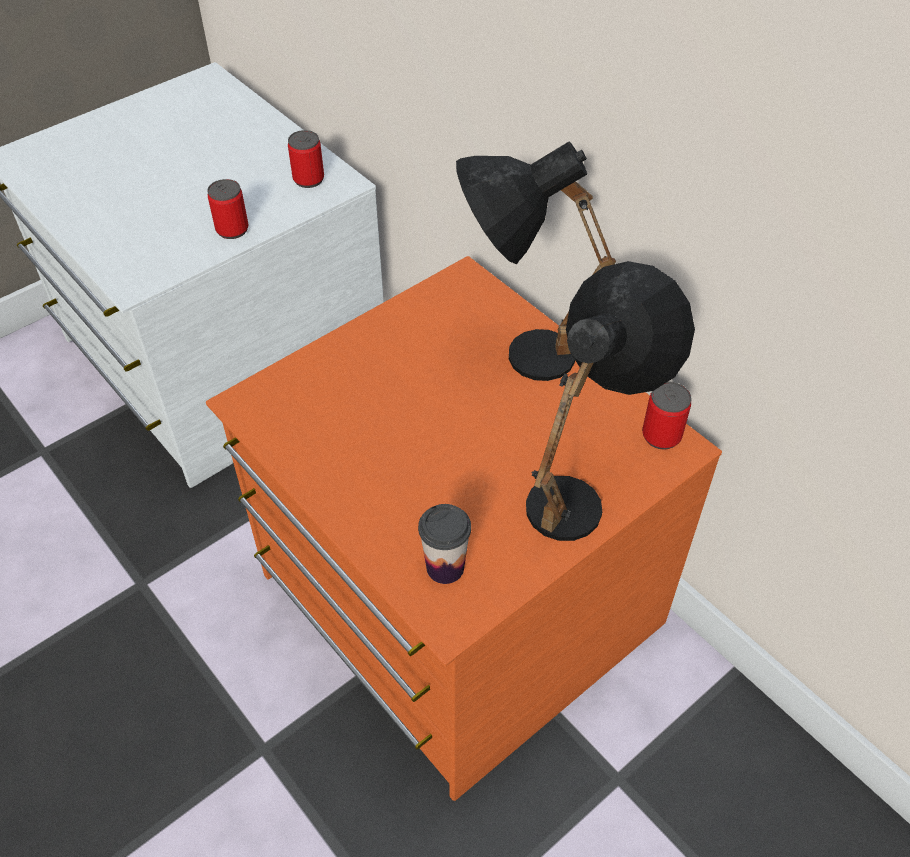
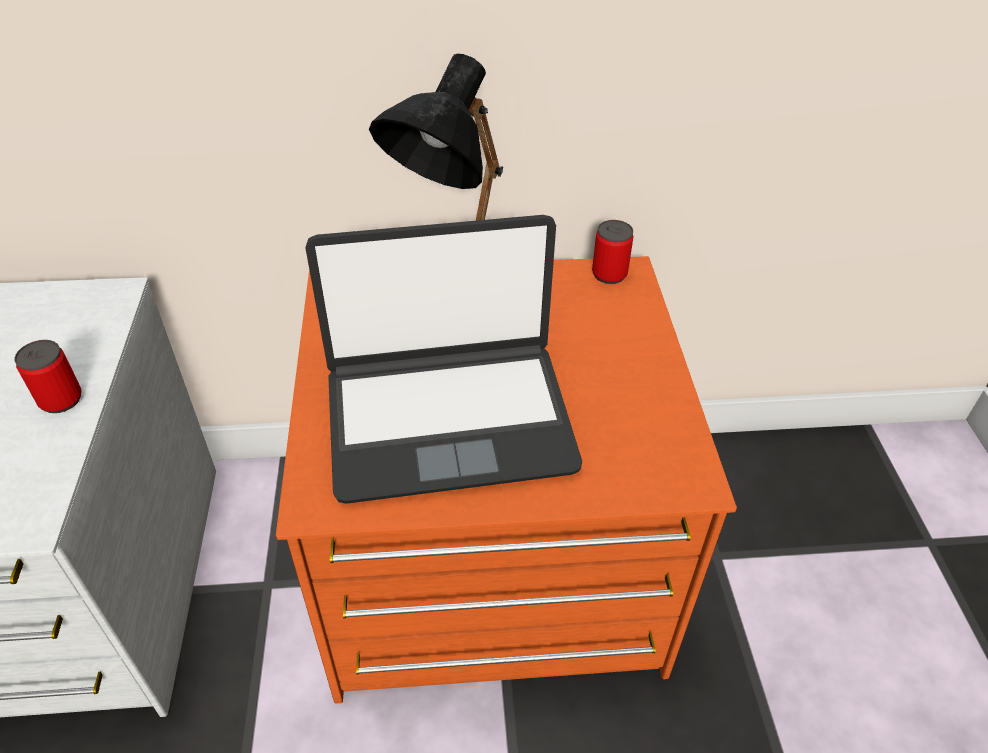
camera: 55 degrees left, 5 degrees down
(308, 179) = (73, 313): can -> none
(382, 427) = (448, 419): none -> laptop
(445, 567) = (639, 457): cup -> none
(582, 492) = (627, 340): black table lamp -> none

